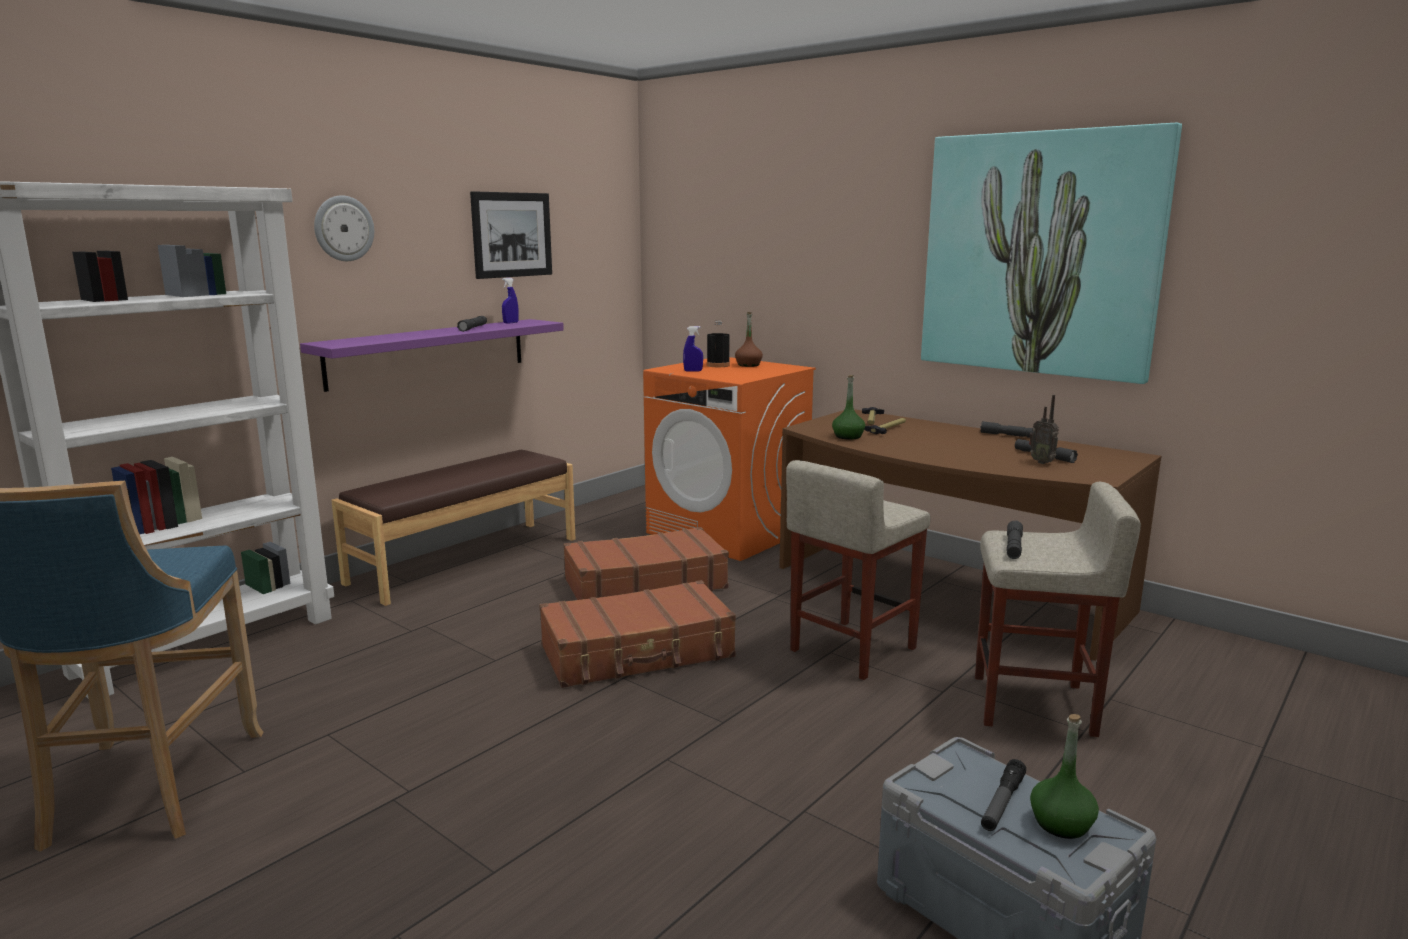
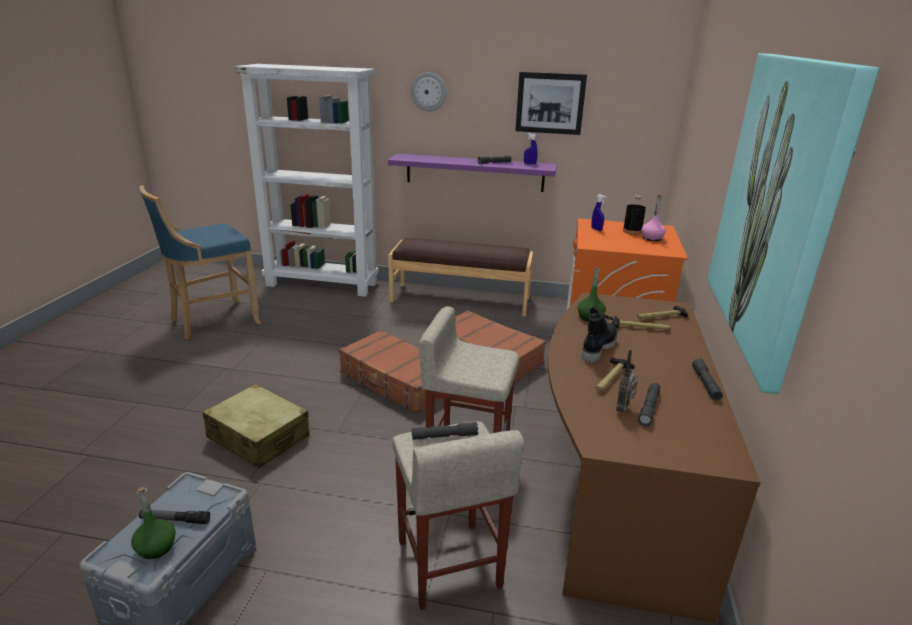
camera: 60 degrees right, 10 degrees up
(677, 794) = (258, 437): none -> beige suitcase
(748, 365) = (652, 238): brown bottle -> pink bottle
(919, 447) = (597, 348): none -> black boot
(984, 455) = (611, 379): none -> hammer

